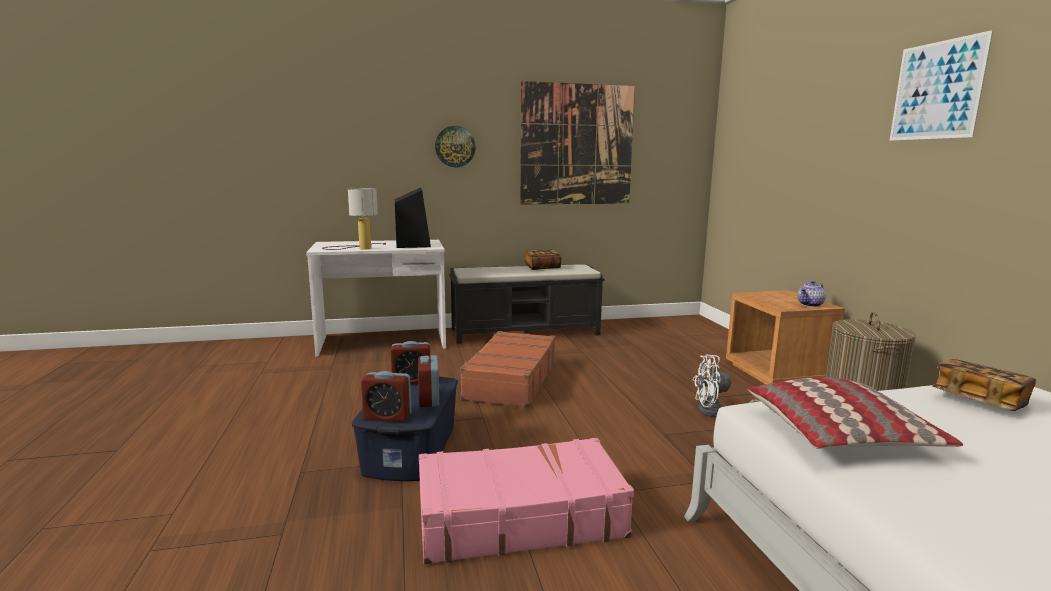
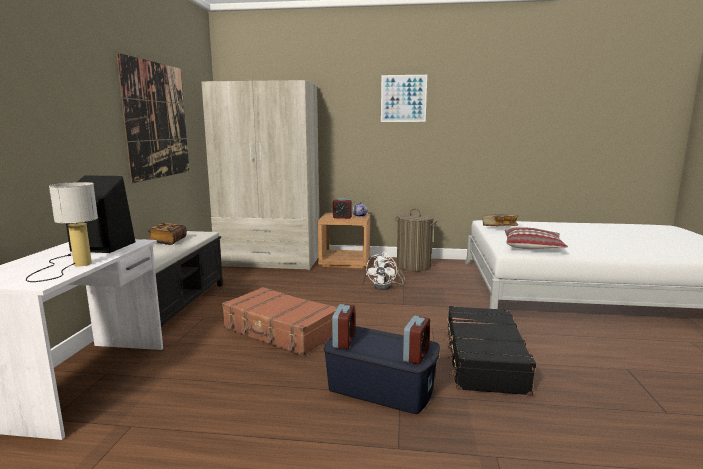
camera: 70 degrees left, 0 degrees up
(429, 399) = (388, 338): alarm clock -> alarm clock (342, 217)
(455, 146) = (75, 123): wall clock -> none
(519, 516) = (483, 360): pink suitcase -> black suitcase
(705, 337) = (269, 260): none -> beige wardrobe

